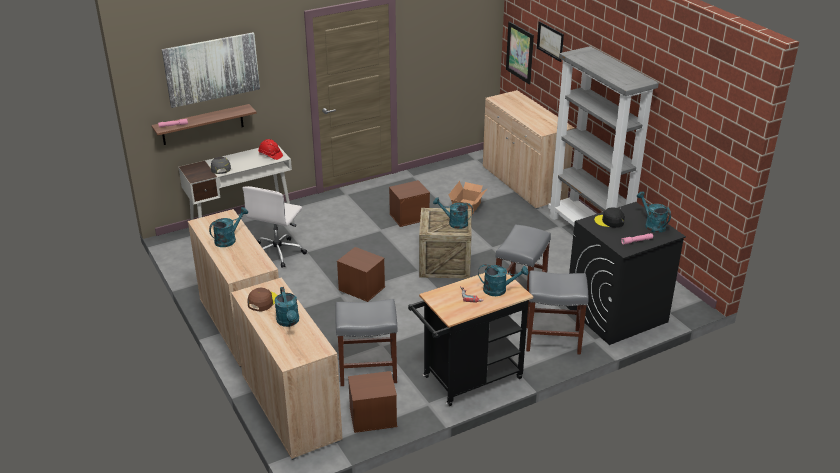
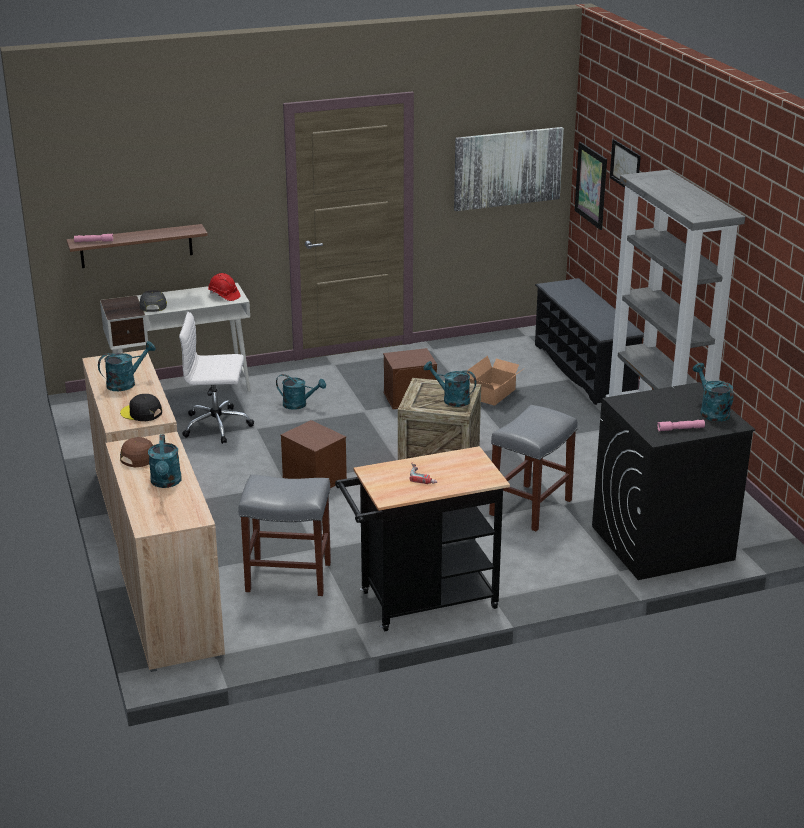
camera: 10 degrees right, 5 degrees down
(211, 69) = (152, 171): picture -> picture (507, 168)
(278, 252) = (218, 426): white office chair -> white office chair turned 60 degrees clockwise
(372, 417) = (275, 634): brown storage box -> none
(499, 290) = (465, 472): turquoise watering can -> turquoise watering can (299, 404)
(523, 183) = (584, 370): beige cabinet -> black shoe rack
(552, 340) = (557, 566): grey stool -> none
(609, 221) = (651, 402): black cap -> black cap (141, 413)

